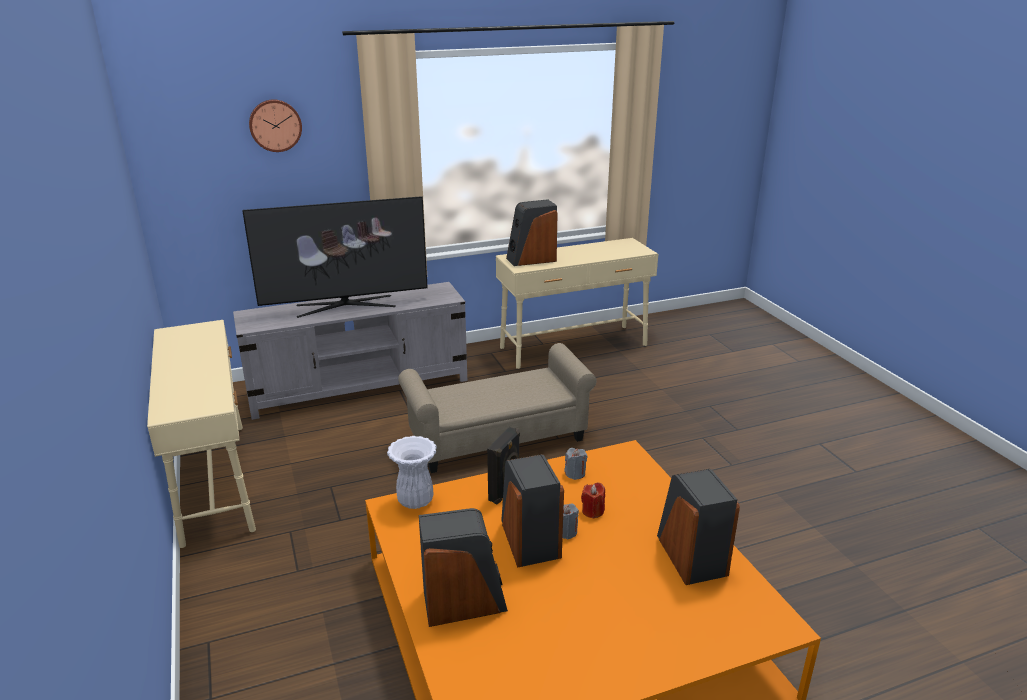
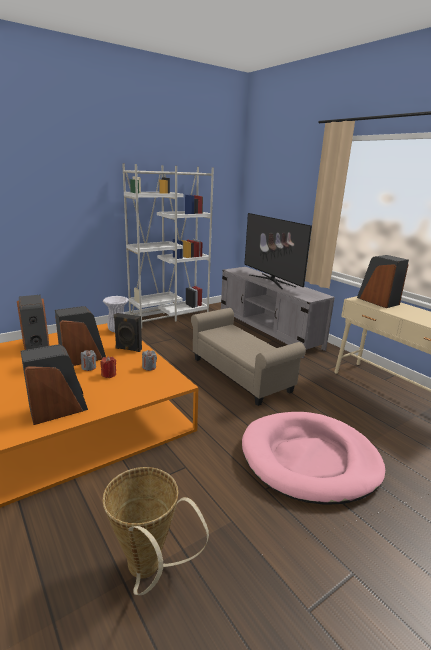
camera: 75 degrees right, 5 degrees down
(216, 481) = (170, 317): beige console table -> white bookcase
(275, 125) = (288, 177): wall clock -> none
(687, 429) = (310, 459): none -> pink dog bed
(841, 550) = (148, 571): none -> basket

